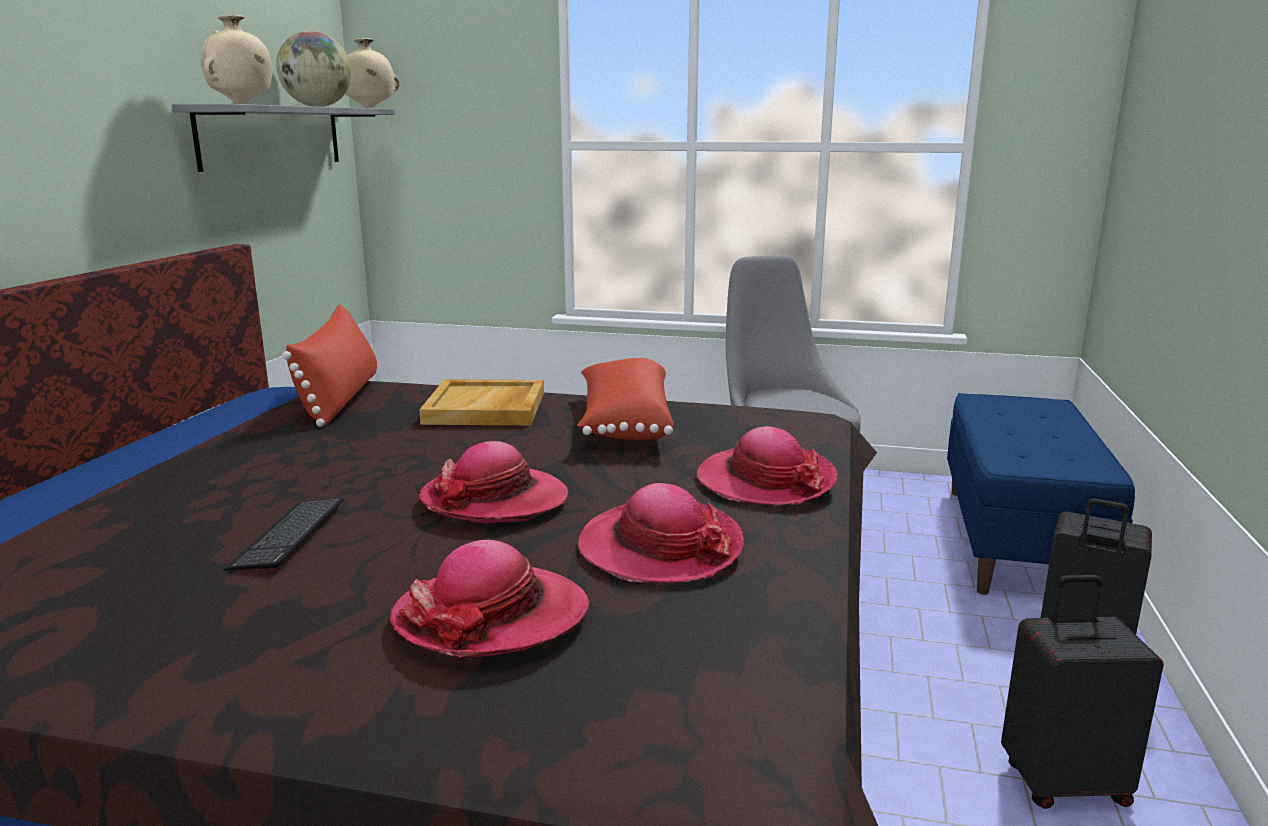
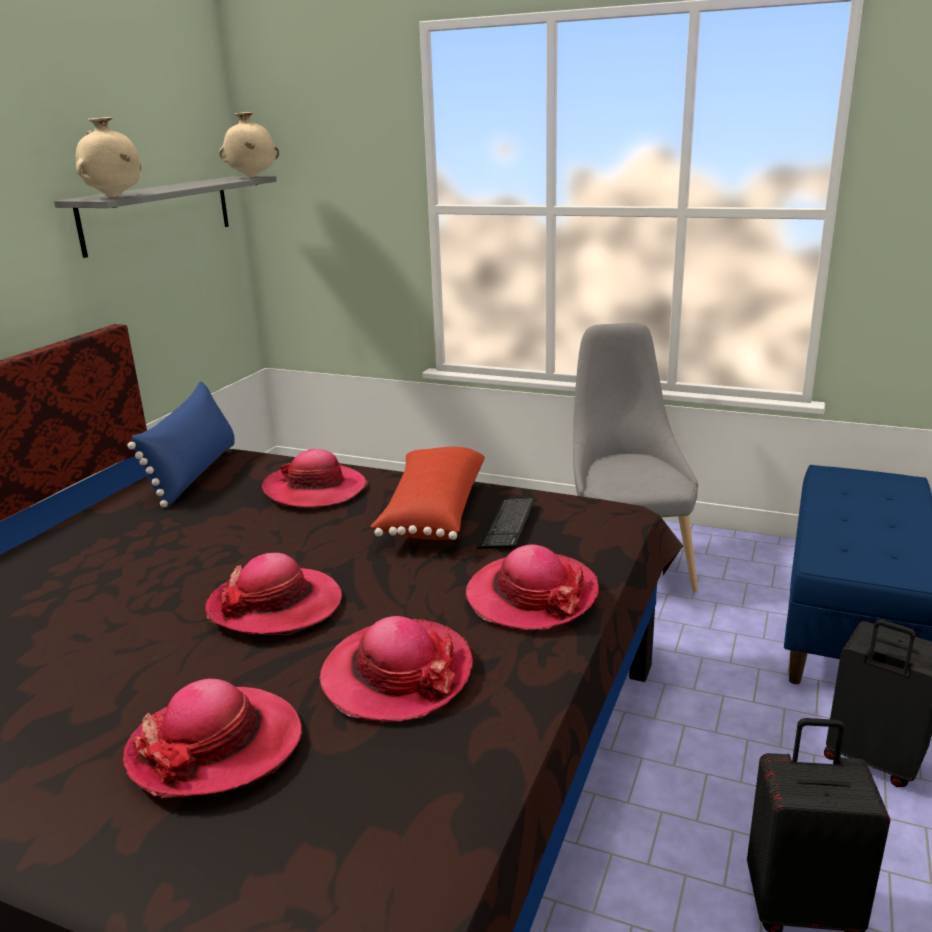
camera: 10 degrees right, 5 degrees up
(289, 536) = (88, 638): keyboard -> keyboard (507, 525)
(318, 106) = (197, 184): globe -> none
(340, 399) = (195, 473): red pillow -> blue pillow
(486, 408) = (315, 489): beige tray -> hat

